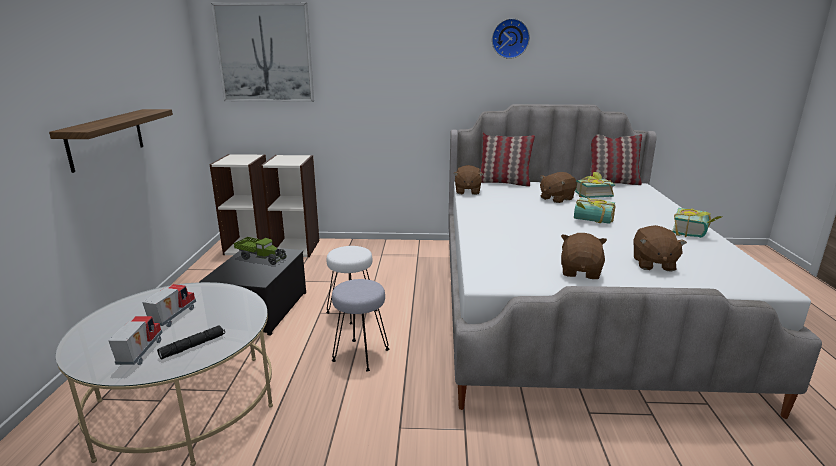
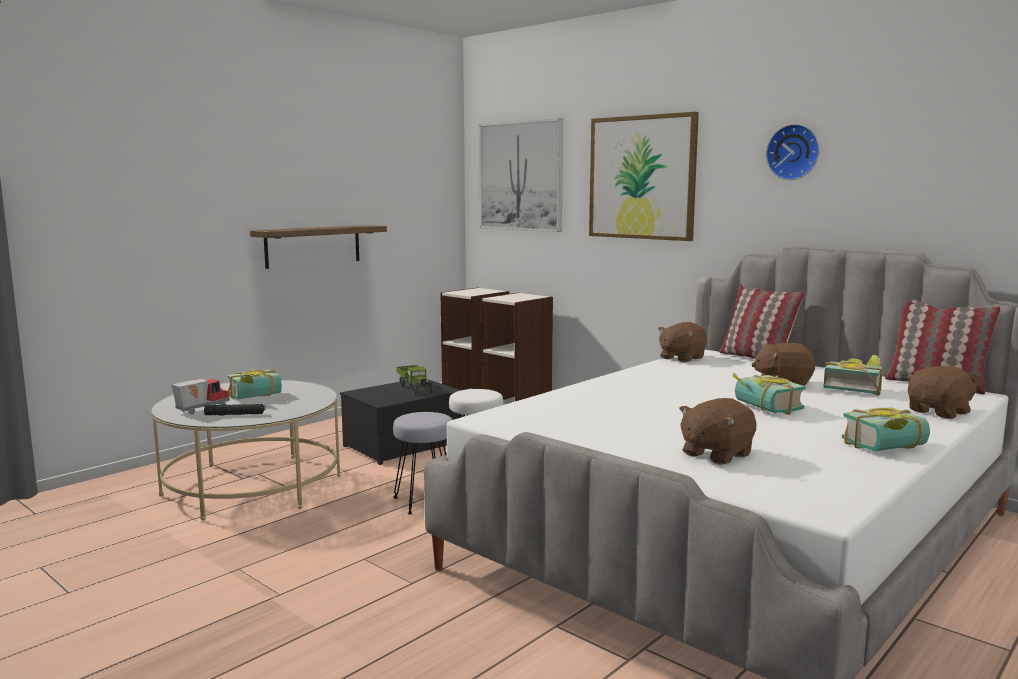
camera: 40 degrees right, 10 degrees down
(172, 317) = (256, 397): toy truck -> book
(388, 55) = (642, 177): none -> picture
(581, 272) = (602, 437): brown plush toy -> brown plush toy (939, 412)

